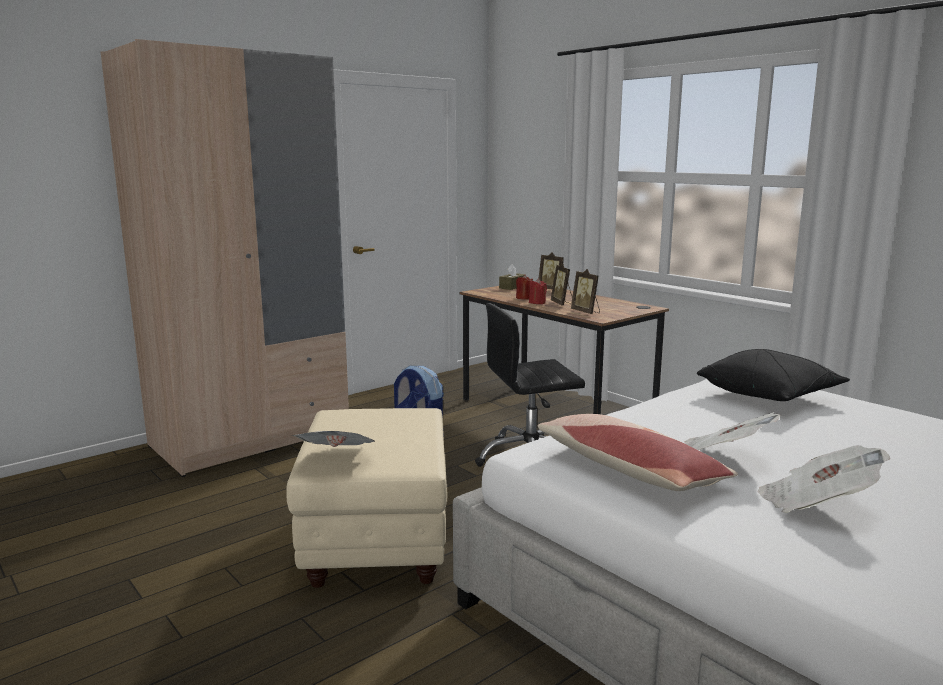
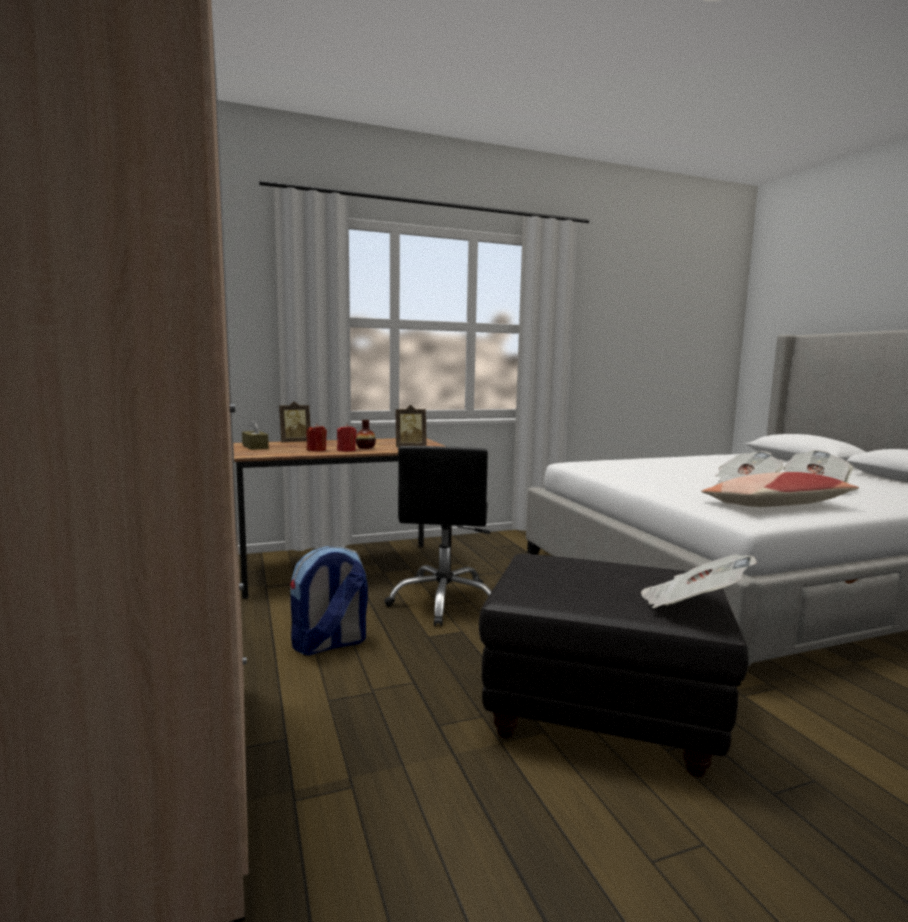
camera: 70 degrees left, 5 degrees down
(376, 543) = (600, 716): beige ottoman -> black ottoman
(562, 304) = (365, 447): picture frame -> vase
(769, 395) = (623, 465): black pillow -> none

